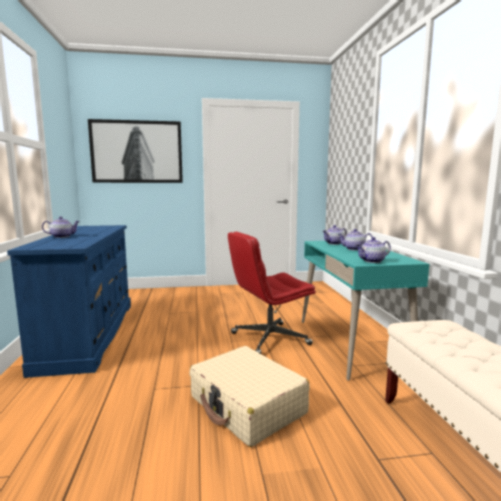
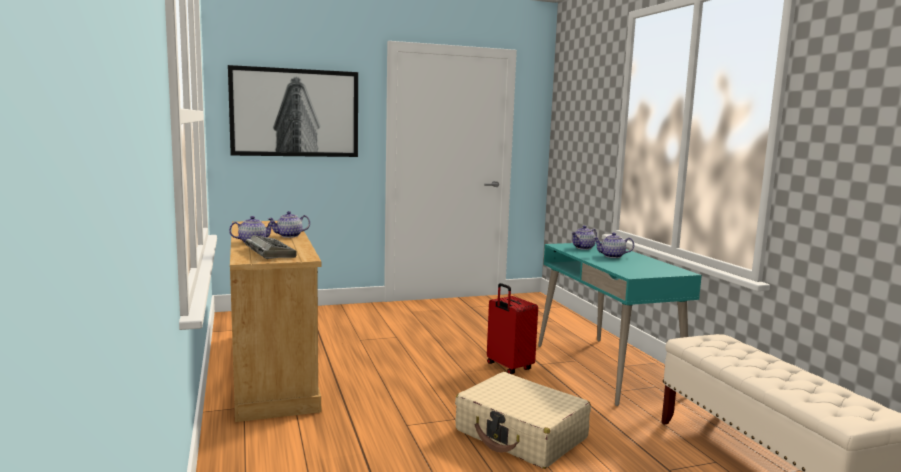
camera: 10 degrees left, 0 degrees up
(57, 243) = (269, 253): none -> keyboard
(89, 333) = (272, 368): blue dresser -> beige dresser
(269, 339) = (508, 367): red office chair -> red suitcase
(372, 261) = (642, 272): teapot -> teapot (289, 236)

